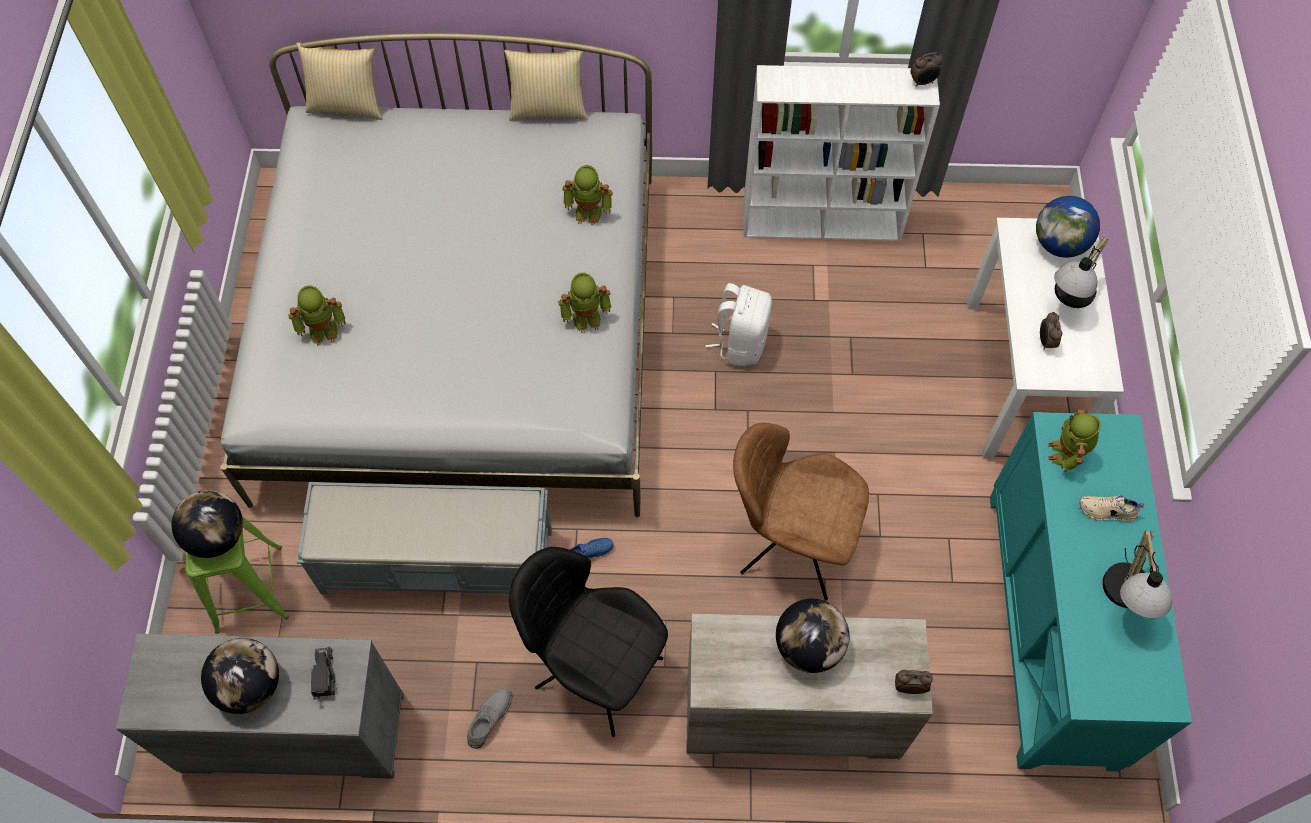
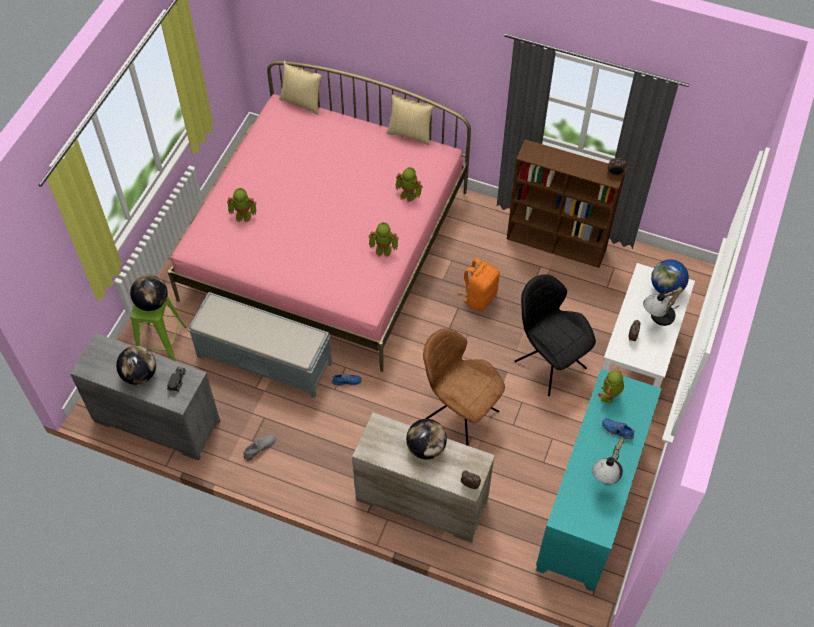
camera: 20 degrees right, 5 degrees down
(463, 332) = (326, 245): white bed -> pink bed
(595, 670) = (325, 442): black chair -> black chair (548, 363)
(740, 343) = (479, 296): white backpack -> orange backpack
(823, 222) = (557, 244): white bookcase -> brown bookcase
(1106, 511) = (617, 431): beige shoe -> blue shoe

